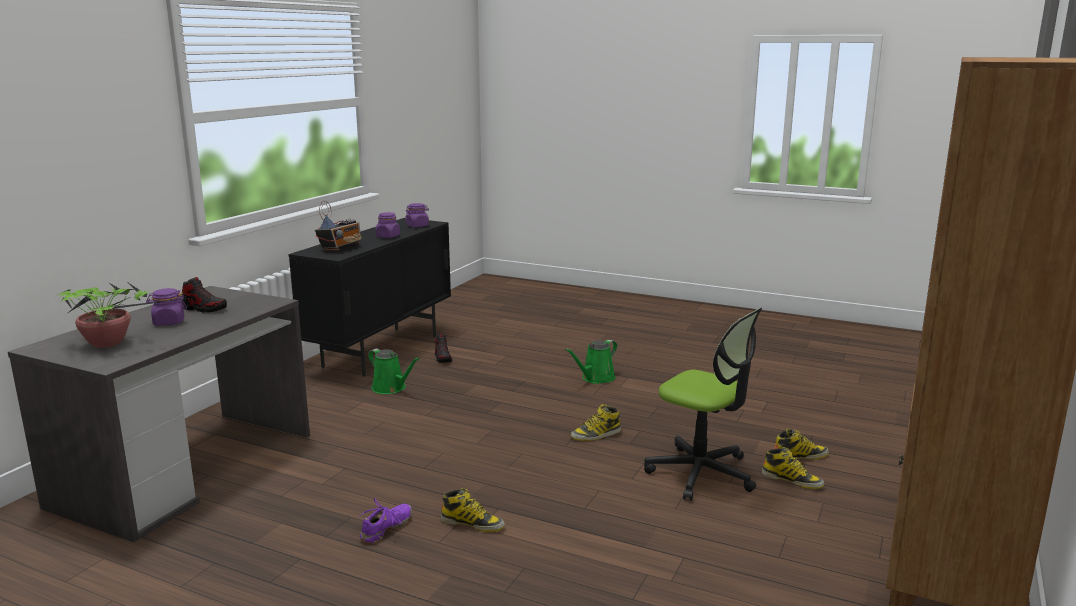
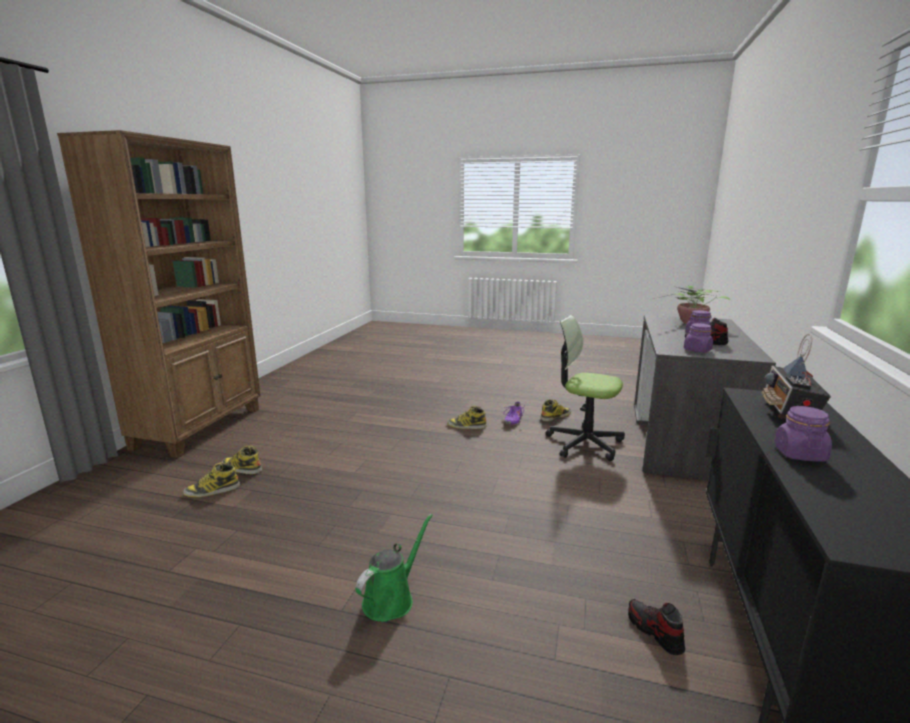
camera: 170 degrees right, 0 degrees up
(391, 388) = (648, 543): green watering can -> none
(417, 226) = (849, 515): purple jar -> purple jar (697, 350)
(596, 434) = (392, 497): boot -> boot (555, 416)
(701, 473) = (310, 468): office chair -> office chair (584, 443)

